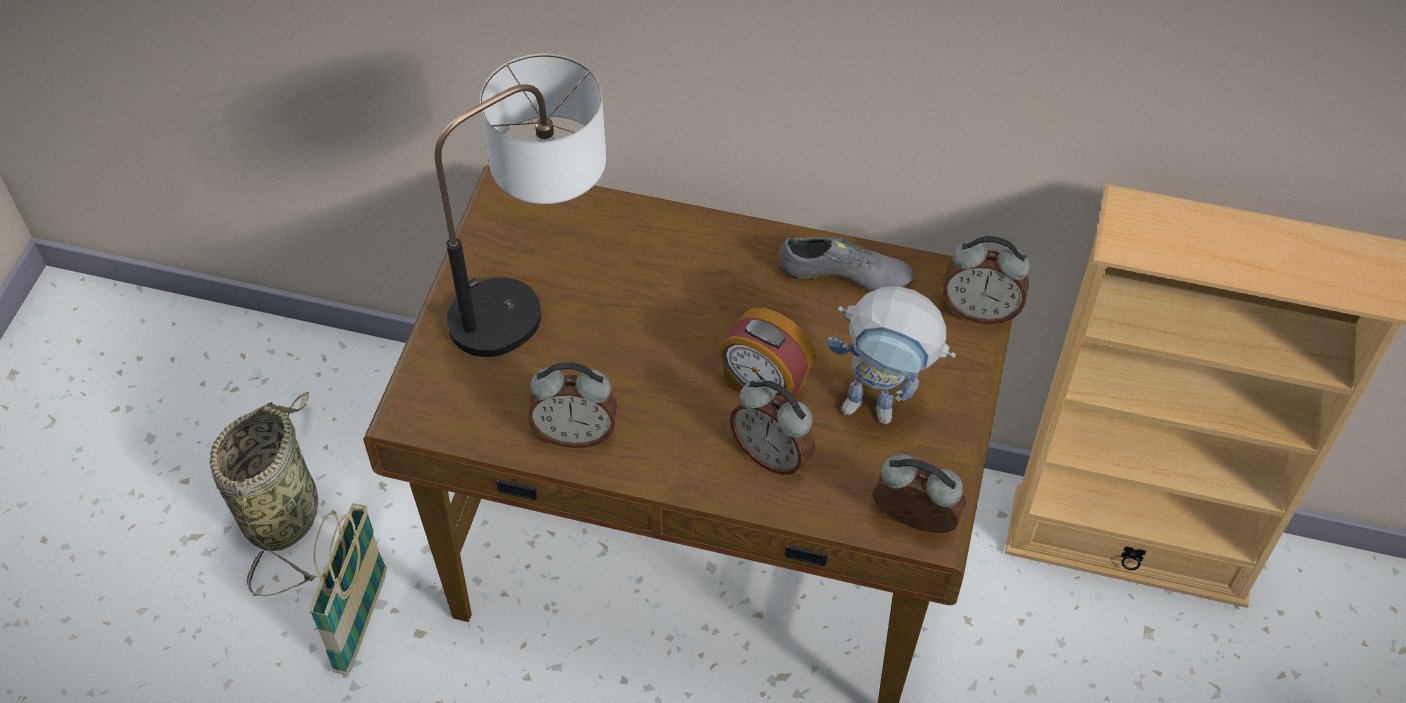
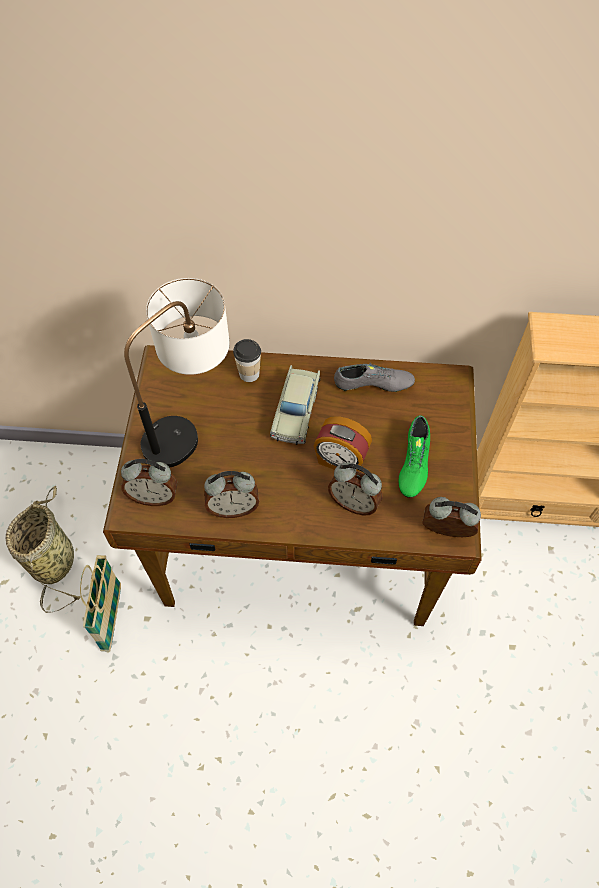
camera: 10 degrees left, 5 degrees up
(644, 231) = (249, 373): none -> cup
(709, 299) = (296, 410): none -> beige toy car
(883, 409) = (413, 463): toy robot -> green shoe
(980, 310) = (456, 394): alarm clock -> alarm clock (154, 496)

